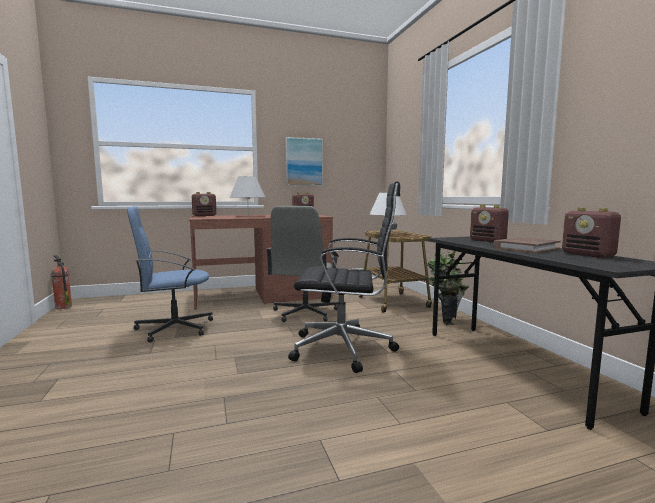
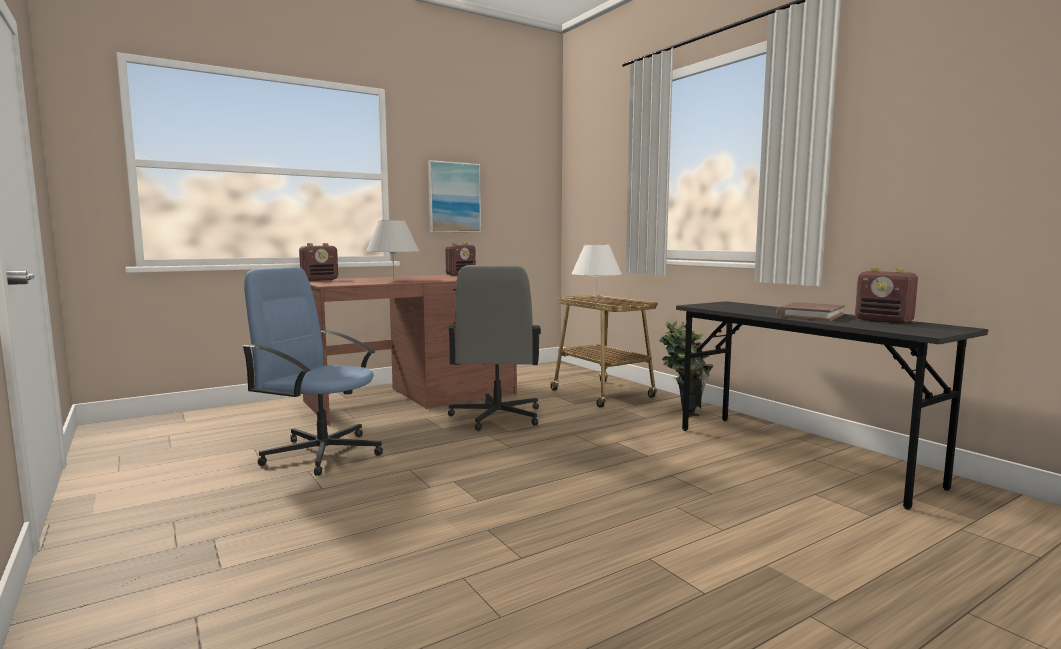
camera: 15 degrees left, 0 degrees up
(63, 307) = (89, 437): fire extinguisher -> none
(173, 328) = (322, 453): blue office chair -> blue office chair turned 60 degrees clockwise
(345, 349) = (591, 457): black office chair -> none
(488, 241) = (752, 307): radio -> none

